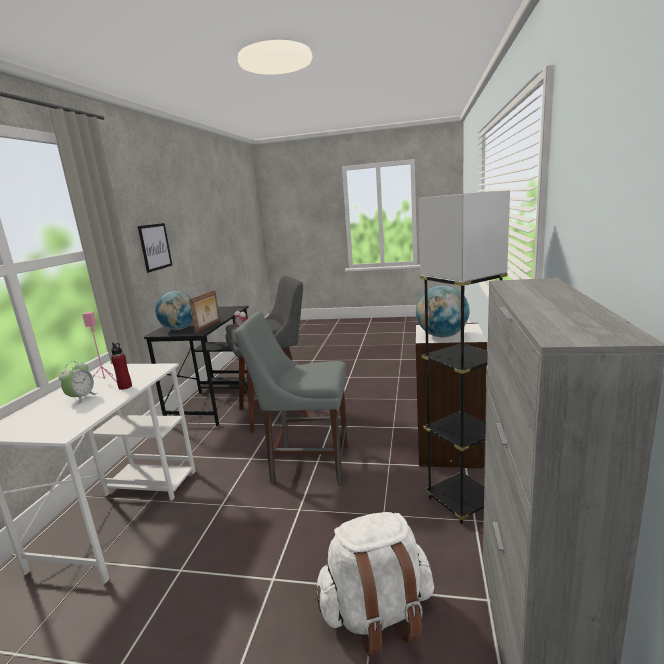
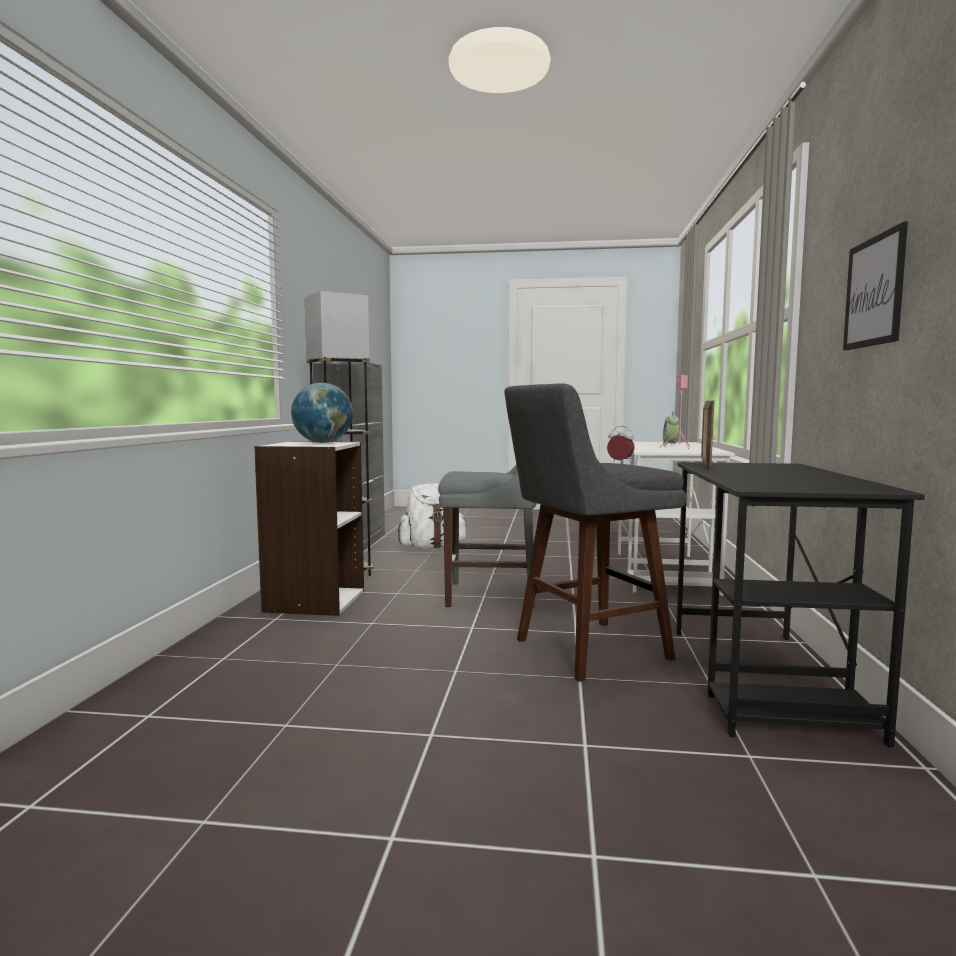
camera: 175 degrees right, 10 degrees down
(125, 387) = (647, 447): red bottle -> none
(179, 329) = (761, 466): globe -> none

